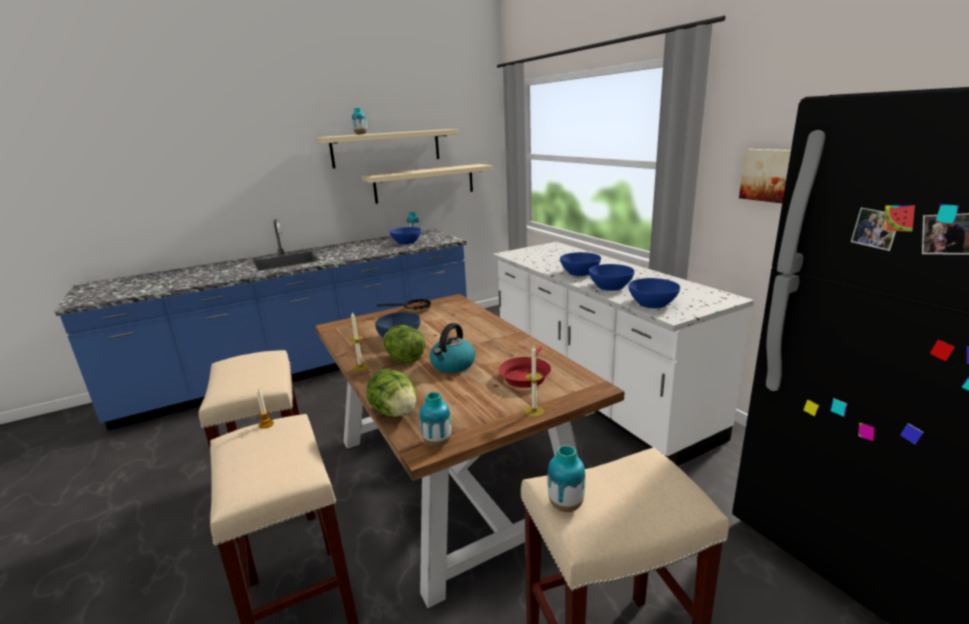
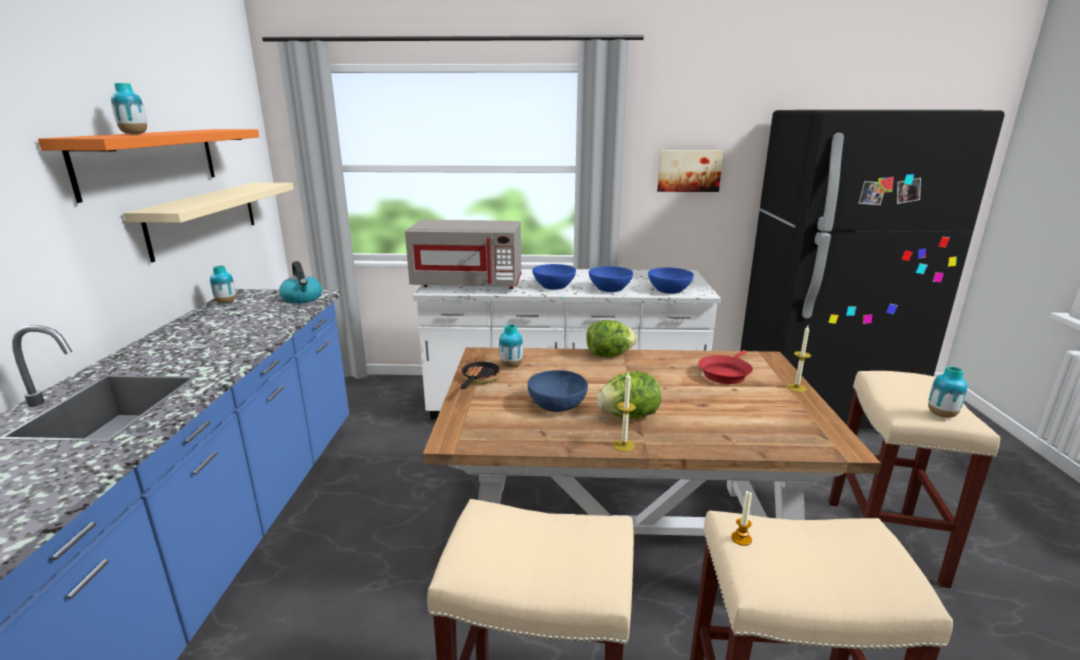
camera: 60 degrees left, 0 degrees up
(386, 148) = (149, 160): beige shelf -> orange shelf
(395, 412) = (760, 447): lettuce -> lettuce (608, 355)
(406, 242) = (256, 313): blue bowl -> none
(437, 443) = (835, 439): vase -> vase (511, 365)
(453, 365) = (670, 396): kettle -> kettle (302, 299)
(525, 376) = (725, 373): red frying pan -> red frying pan turned 75 degrees clockwise
(537, 256) = (468, 284): none -> grey microwave

